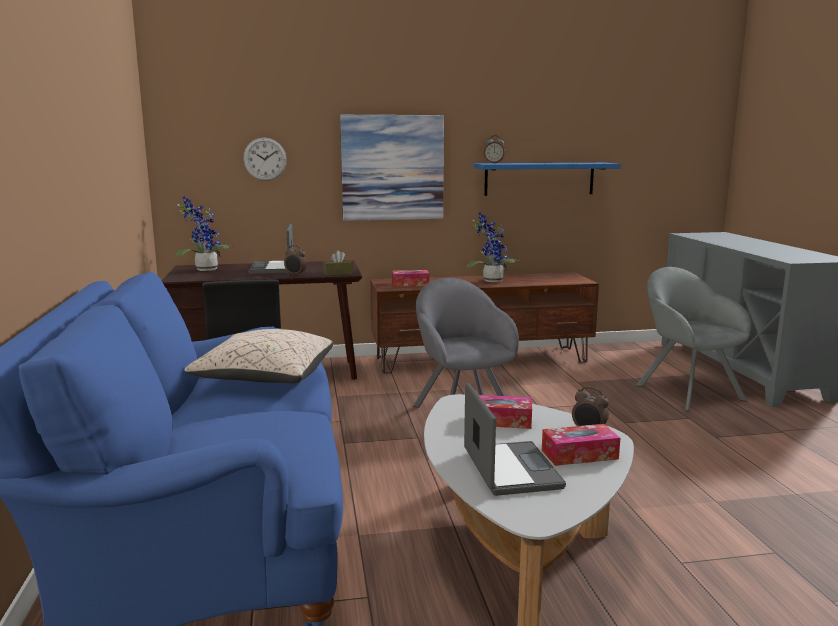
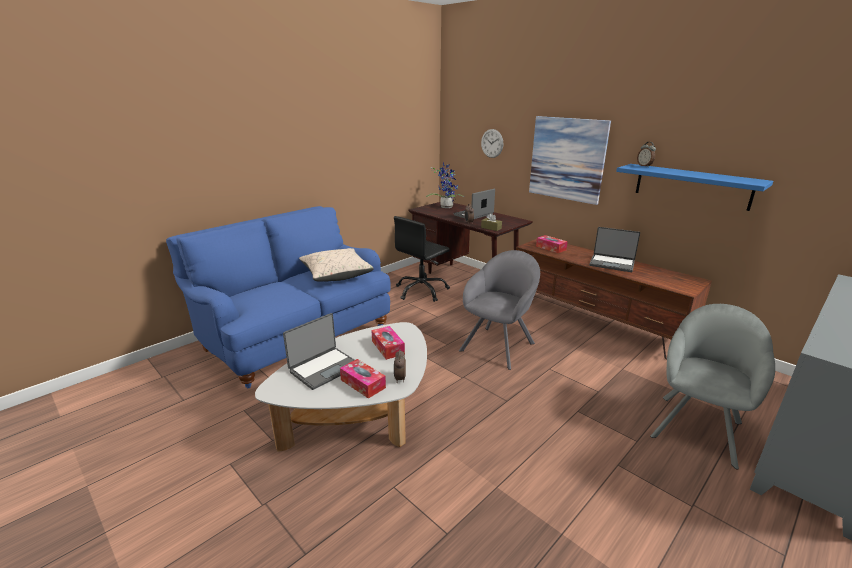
camera: 55 degrees right, 10 degrees up
(491, 280) = (612, 263): potted plant -> laptop

